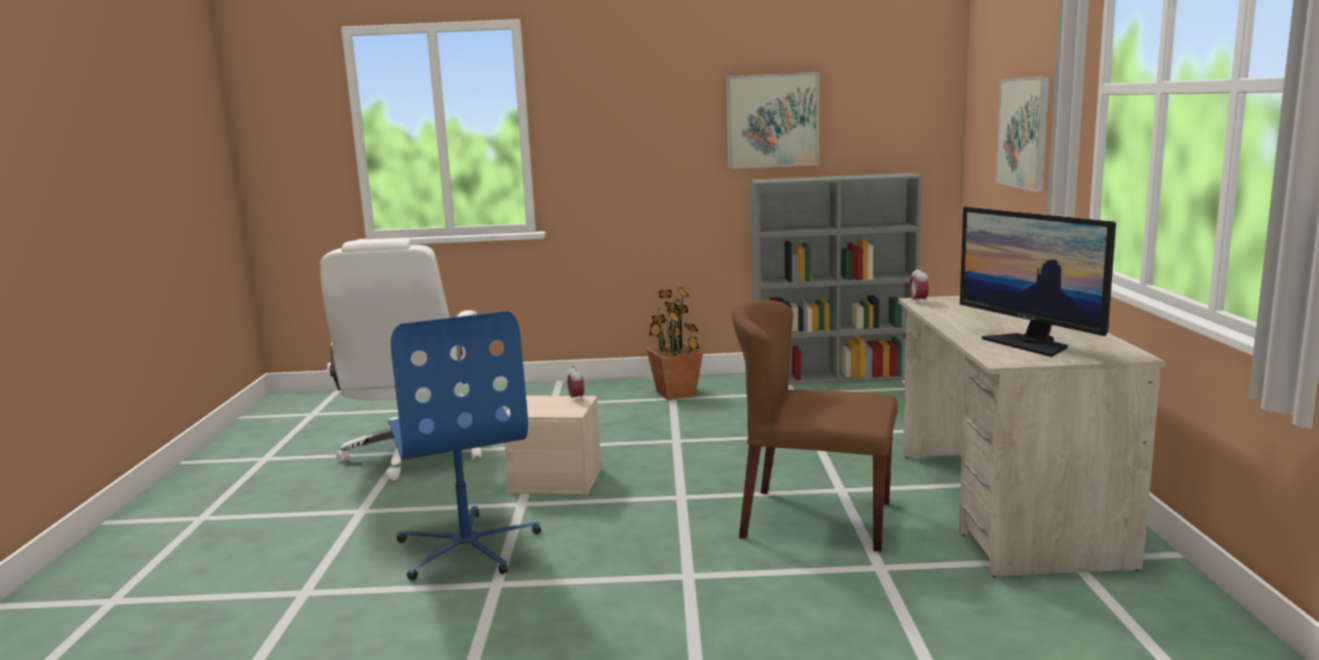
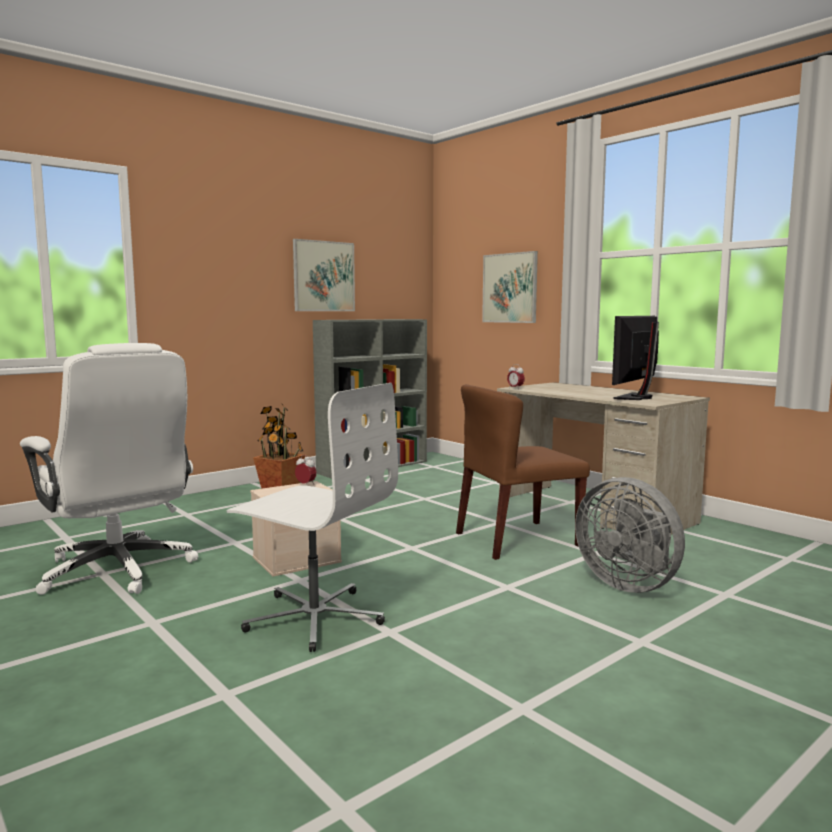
camera: 40 degrees left, 5 degrees down
(467, 547) = (314, 617): blue office chair -> white office chair
(834, 621) = (629, 584): none -> grey fan
(1030, 344) = (636, 397): monitor -> monitor turned 105 degrees clockwise

